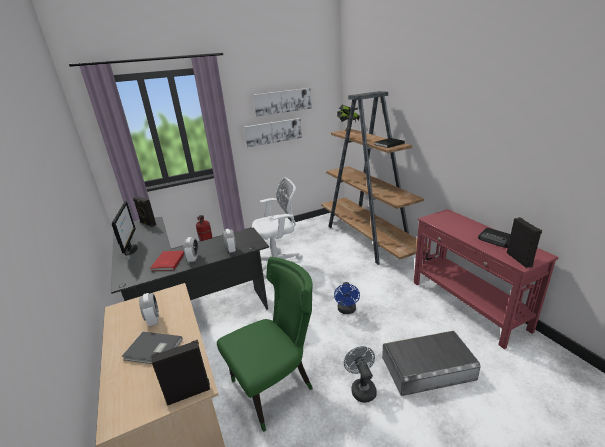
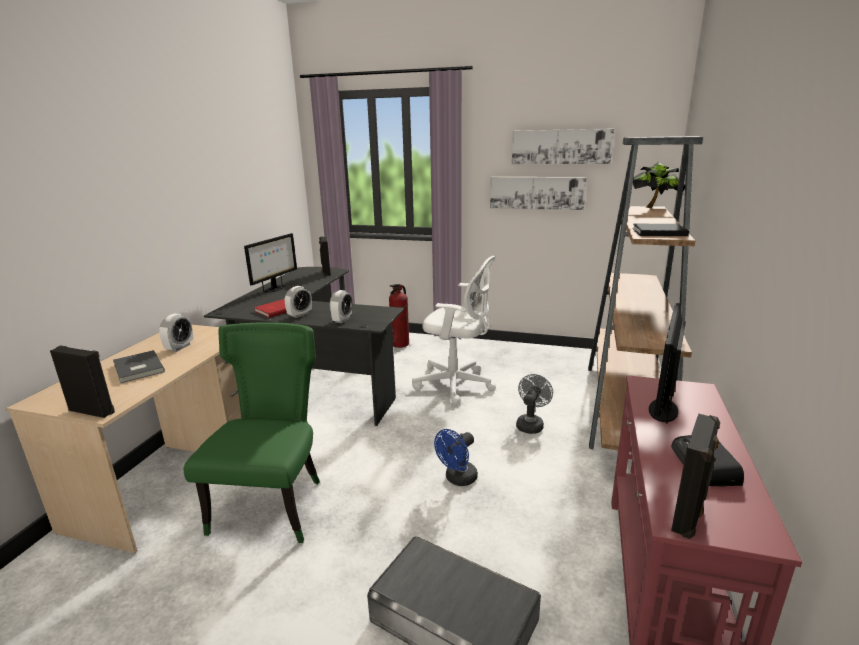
camera: 40 degrees right, 5 degrees down
(276, 386) = (273, 504): green chair -> green chair turned 90 degrees counterclockwise
(361, 388) = (342, 573): grey fan -> grey fan (531, 424)
(452, 226) = (662, 409): none -> monitor

